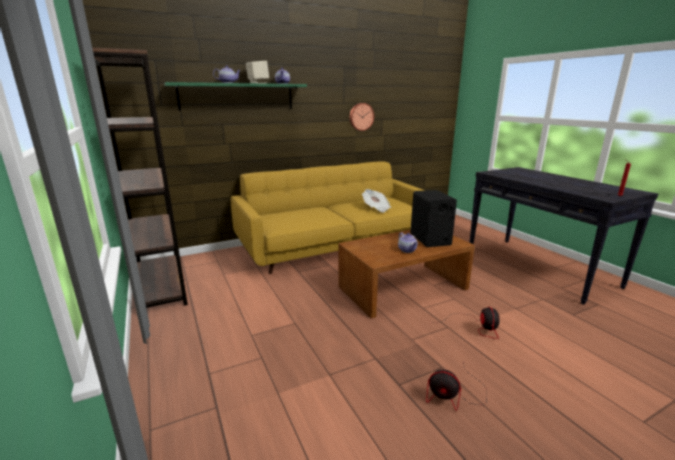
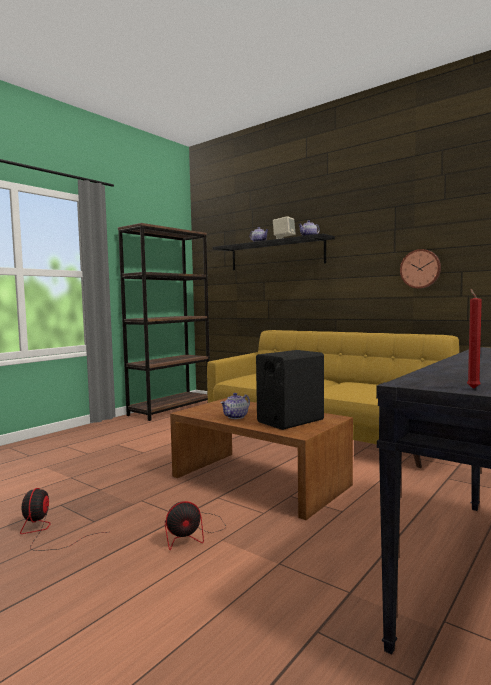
camera: 65 degrees right, 15 degrees down
(237, 96) = (276, 255): green shelf -> black shelf
(376, 208) = (360, 390): newspaper -> none

